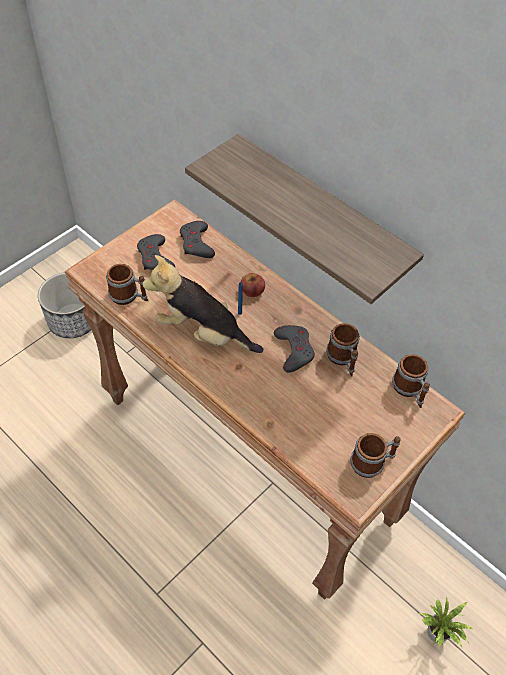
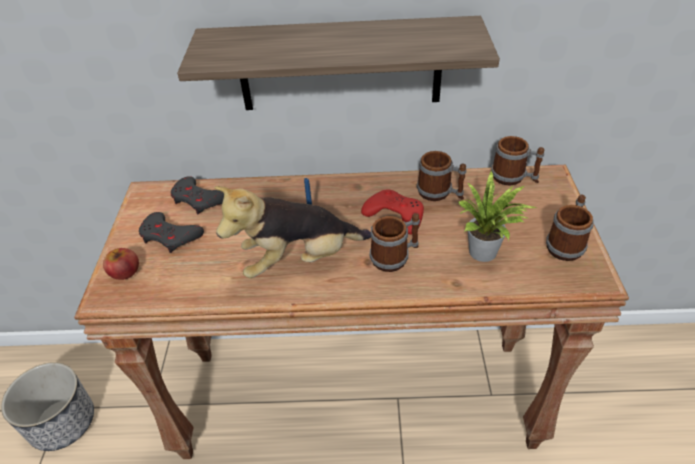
camera: 40 degrees left, 10 degrees down
(129, 296) = (182, 286): mug -> mug (395, 257)
(252, 290) = (299, 199): apple -> apple (125, 271)
(294, 350) = (395, 215): grey game controller -> red game controller
(437, 635) = (627, 395): potted plant -> potted plant (486, 254)

